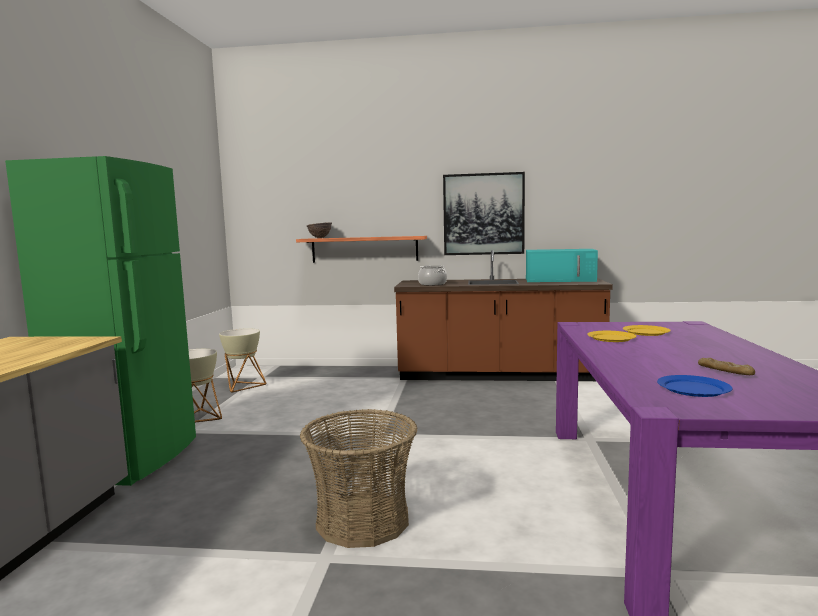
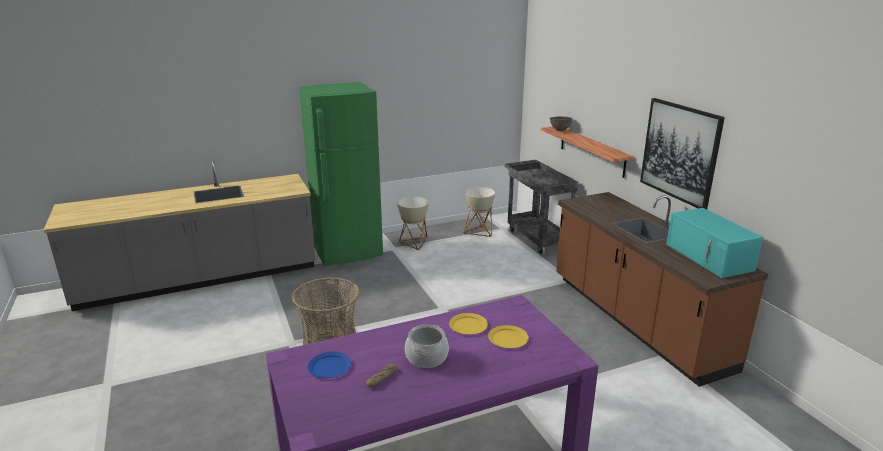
camera: 60 degrees right, 15 degrees up
(310, 372) = (535, 240): none -> grey cart
(432, 284) = (594, 209): cooking pot -> cooking pot (427, 357)

